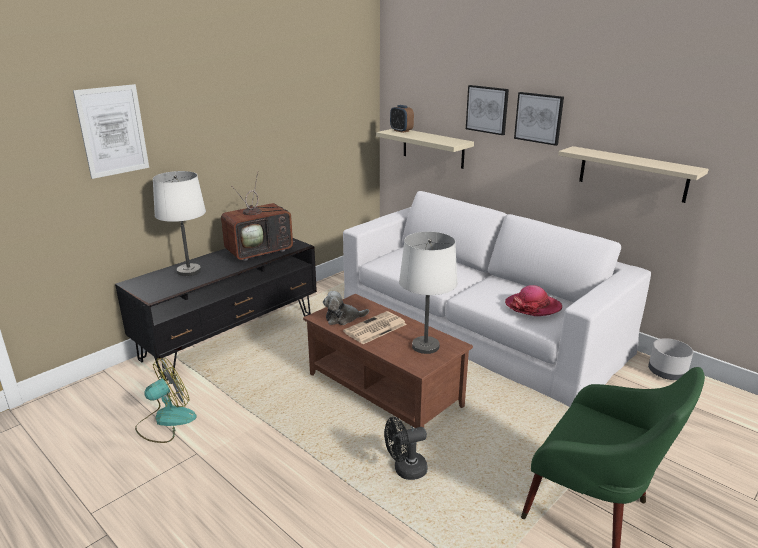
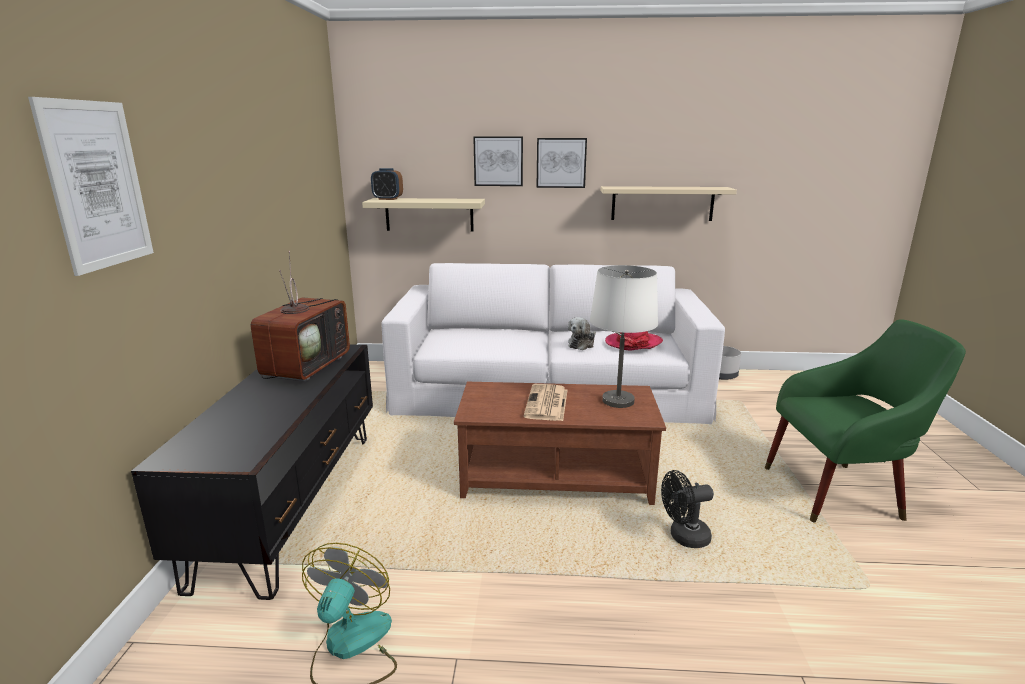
camera: 40 degrees left, 5 degrees down
(189, 271) = (242, 415): white table lamp -> none
(343, 318) = (499, 406): plush toy -> plush toy (582, 344)
(405, 470) = (683, 537): black fan -> black fan turned 45 degrees clockwise

